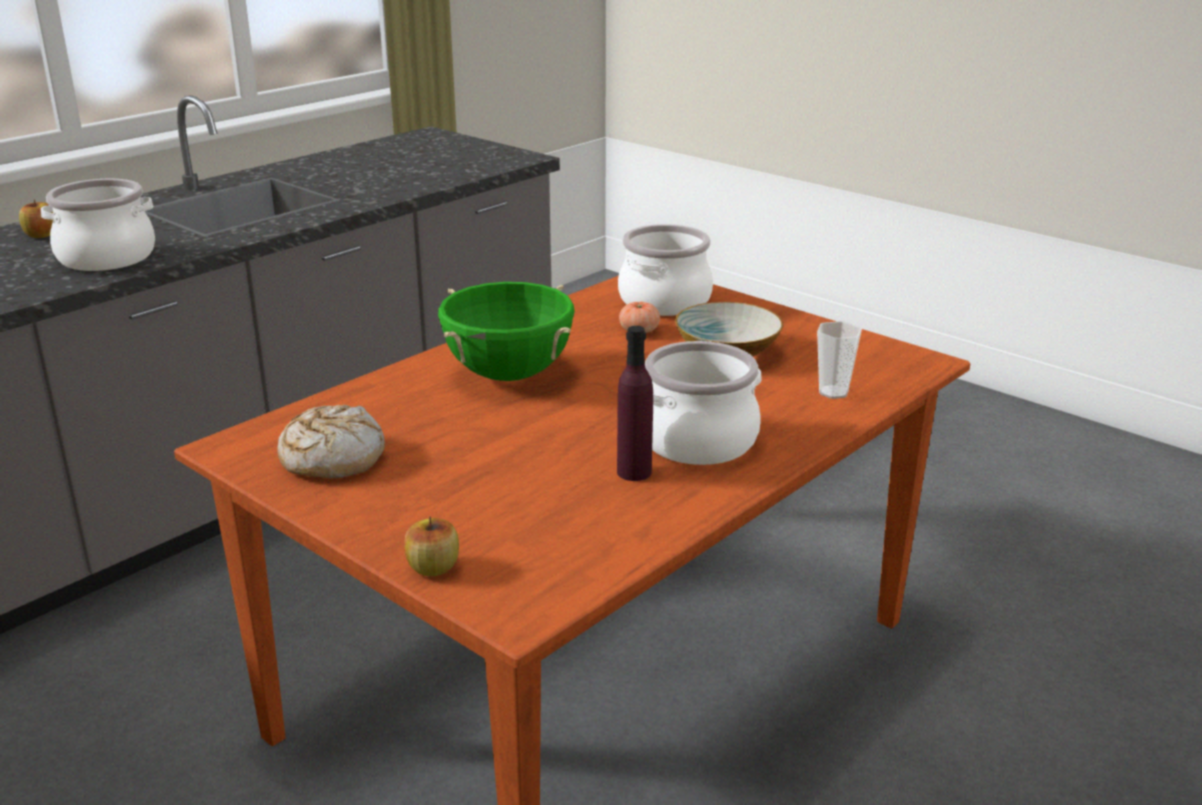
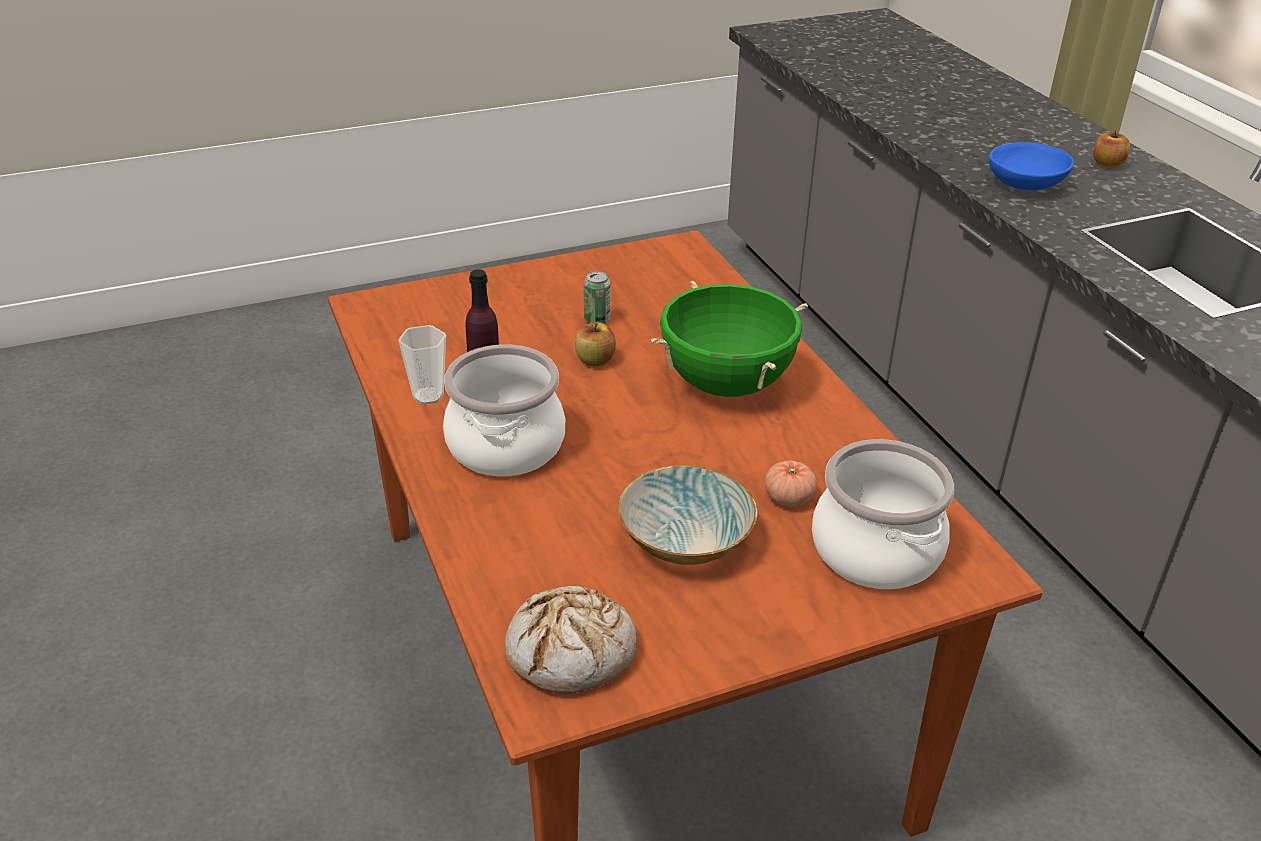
camera: 115 degrees right, 10 degrees up
(107, 257) = (1026, 185): cooking pot -> blue bowl
(332, 457) = (630, 279): bread -> bread (571, 651)
(433, 568) = (445, 288): apple -> apple (595, 360)
(440, 454) = (597, 320): none -> can
(833, 392) = (526, 576): cup -> cup (428, 396)

